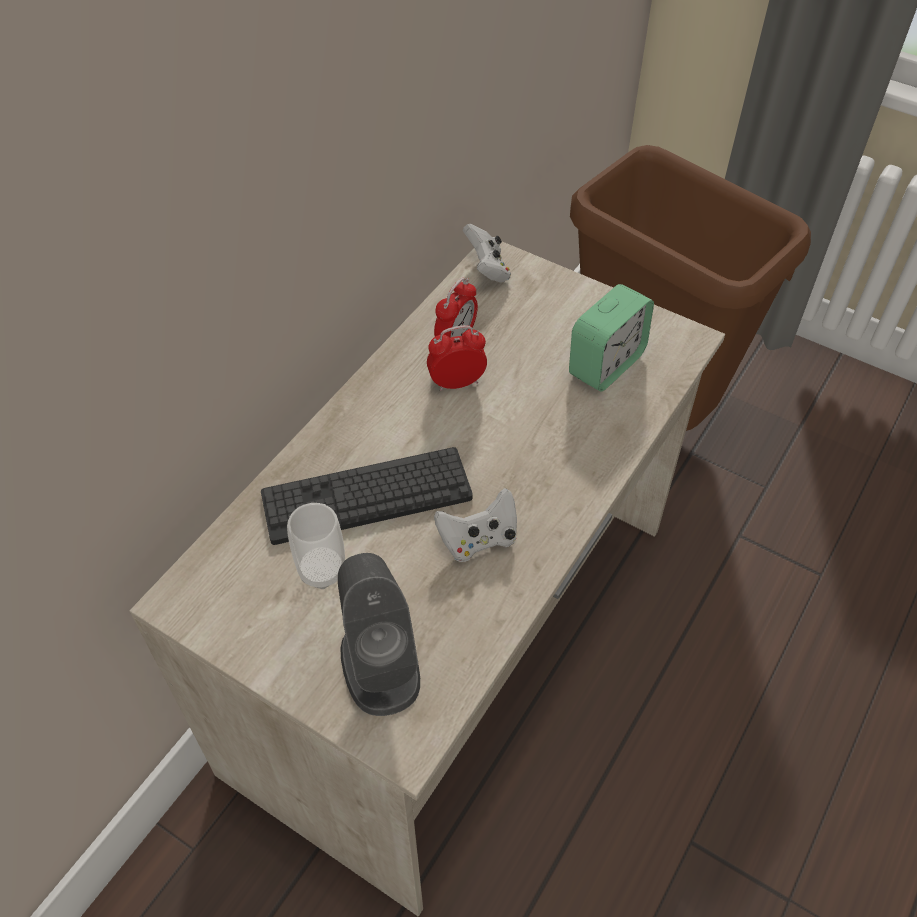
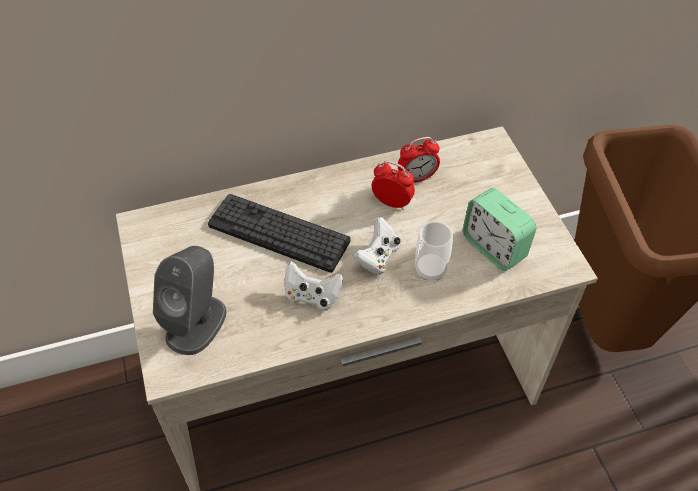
camera: 40 degrees right, 0 degrees up
(322, 570) = (218, 256): cup -> cup (430, 269)
(487, 269) = (480, 147): white game controller -> white game controller (377, 257)
(606, 364) = (494, 247): alarm clock -> alarm clock turned 60 degrees clockwise

